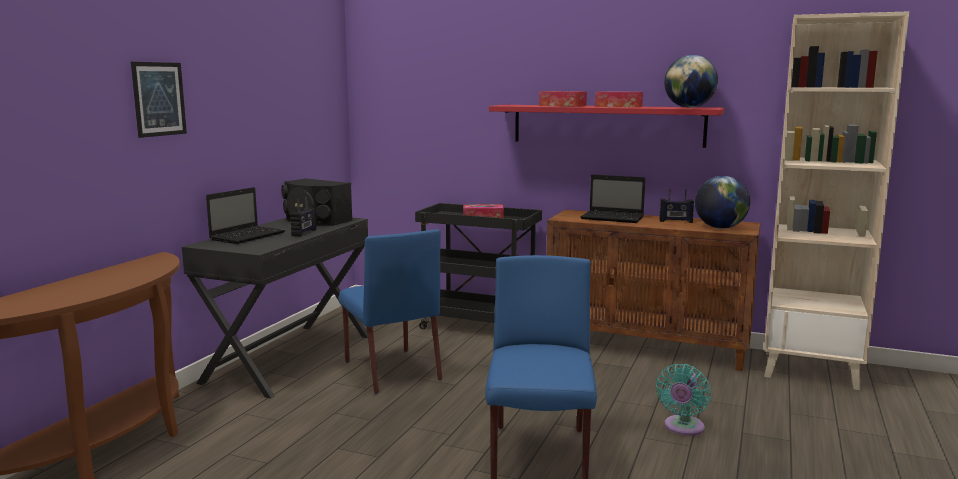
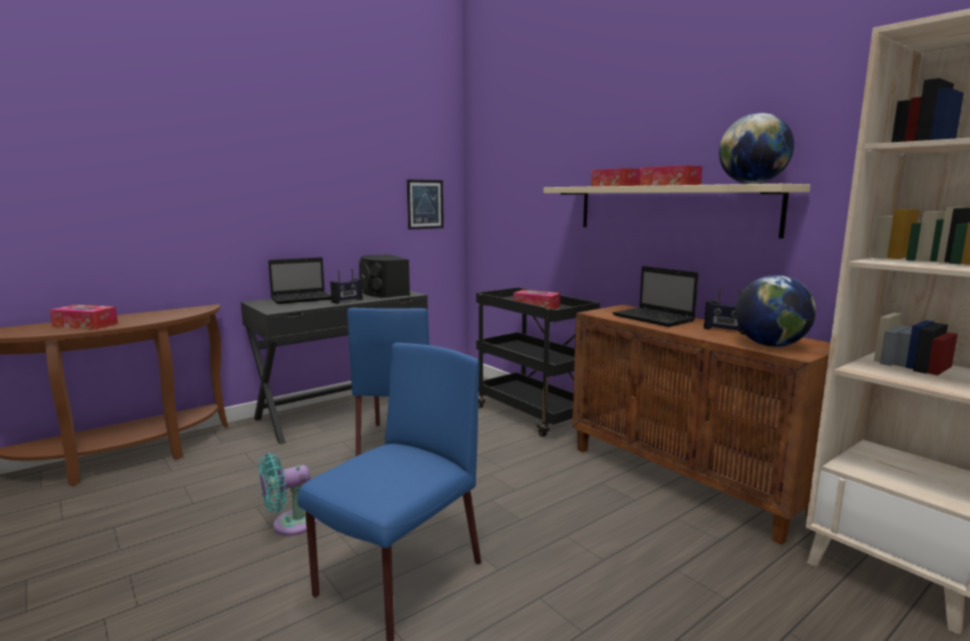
camera: 30 degrees right, 0 degrees up
(75, 291) = (85, 325): none -> tissue box
(159, 99) = (222, 175): picture -> picture (425, 204)
(607, 125) = (670, 209): red shelf -> beige shelf
(683, 428) = (603, 602): turquoise fan -> turquoise fan (290, 525)

